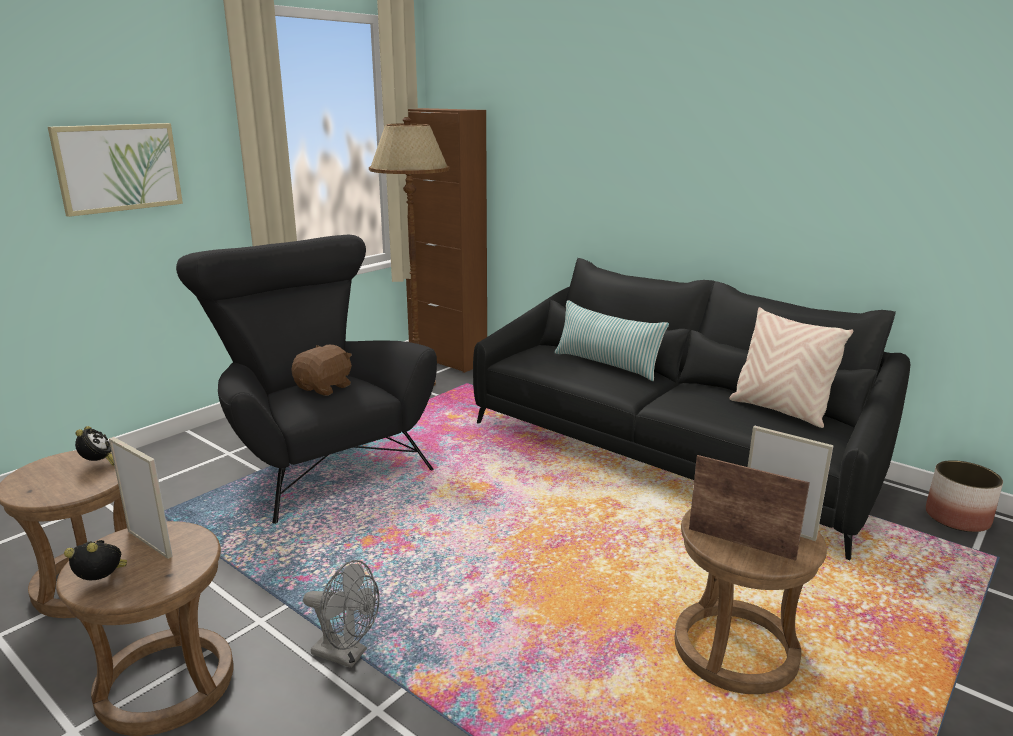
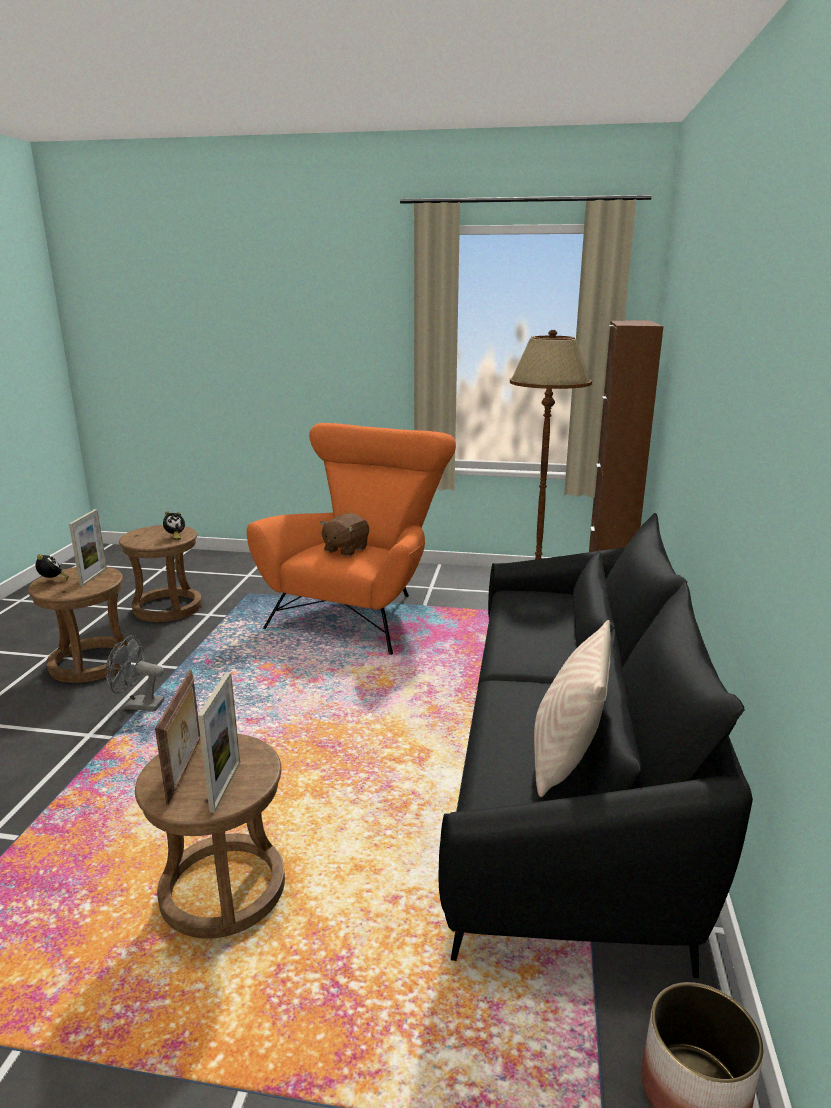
camera: 60 degrees right, 0 degrees up
(118, 167) = (328, 355): picture -> none
(318, 460) = (359, 610): black armchair -> orange armchair
(325, 388) = (345, 549): brown plush toy -> brown plush toy turned 120 degrees clockwise
(347, 654) = (138, 705): grey fan -> grey fan turned 105 degrees clockwise
(606, 364) = (561, 633): pillow -> none

